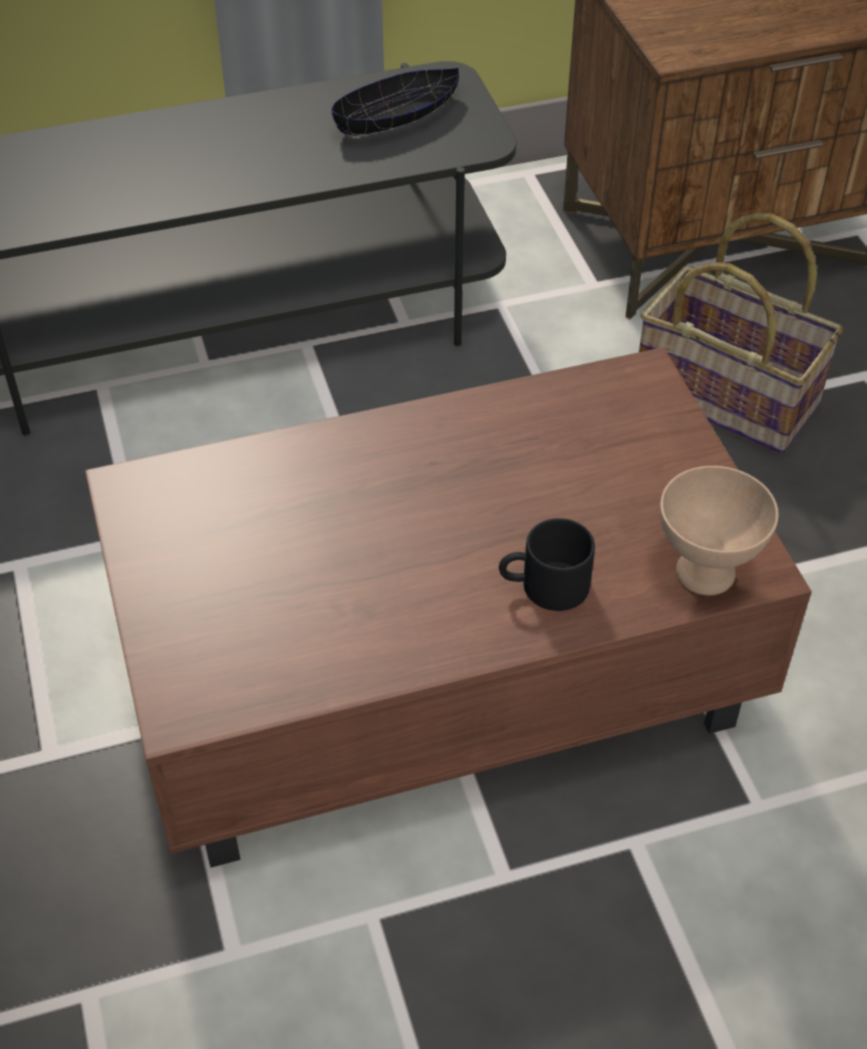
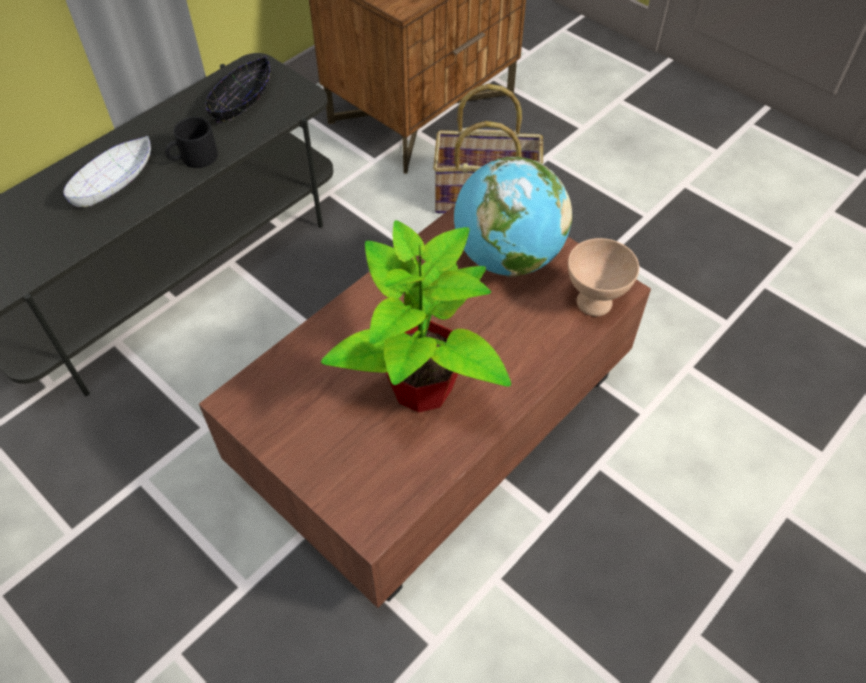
camera: 30 degrees left, 5 degrees up
(167, 163) = (114, 182): none -> white bowl
(371, 577) = (422, 389): none -> potted plant
(544, 587) = (519, 350): black mug -> black mug (194, 159)
(621, 459) = (507, 257): none -> globe

